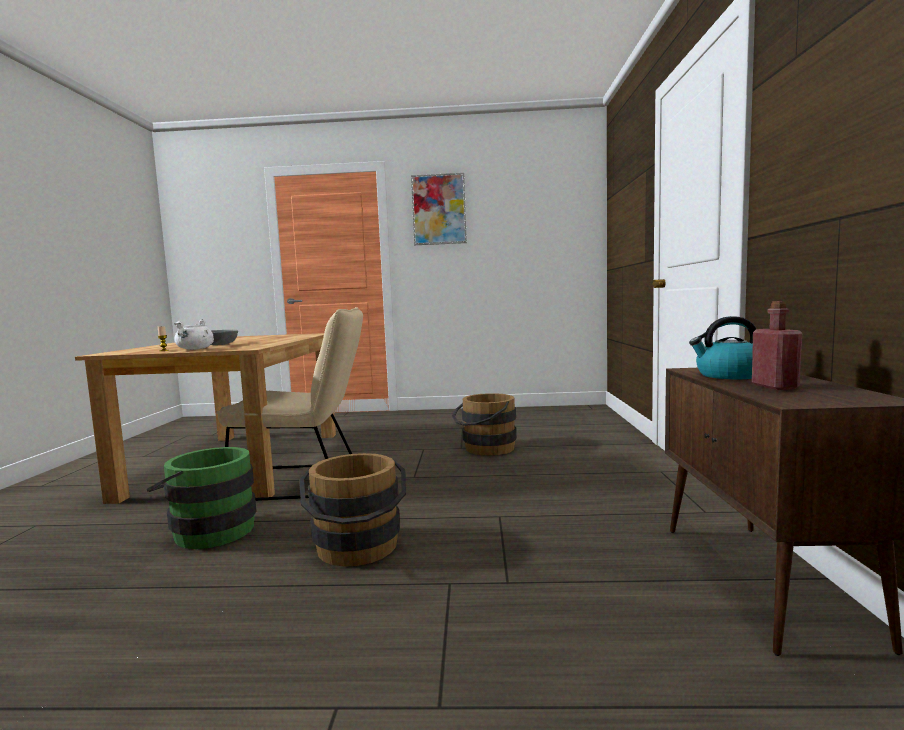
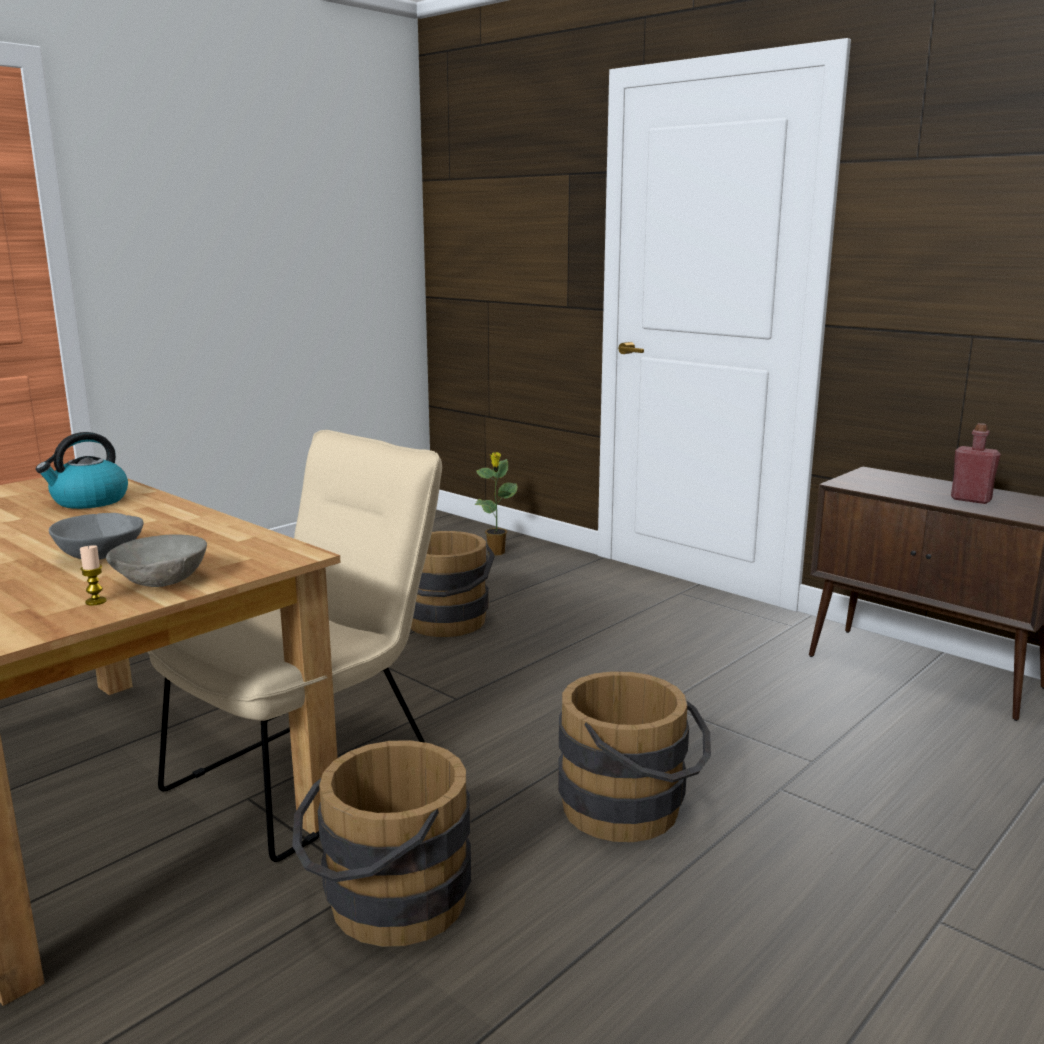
camera: 50 degrees left, 10 degrees up
(195, 349) = (162, 581): white cooking pot -> grey bowl
(208, 530) = (385, 905): green bucket -> brown bucket
(439, 209) = (166, 173): picture -> none
(590, 428) = (496, 553): none -> potted plant
(728, 375) = (899, 488): kettle -> kettle (89, 501)

